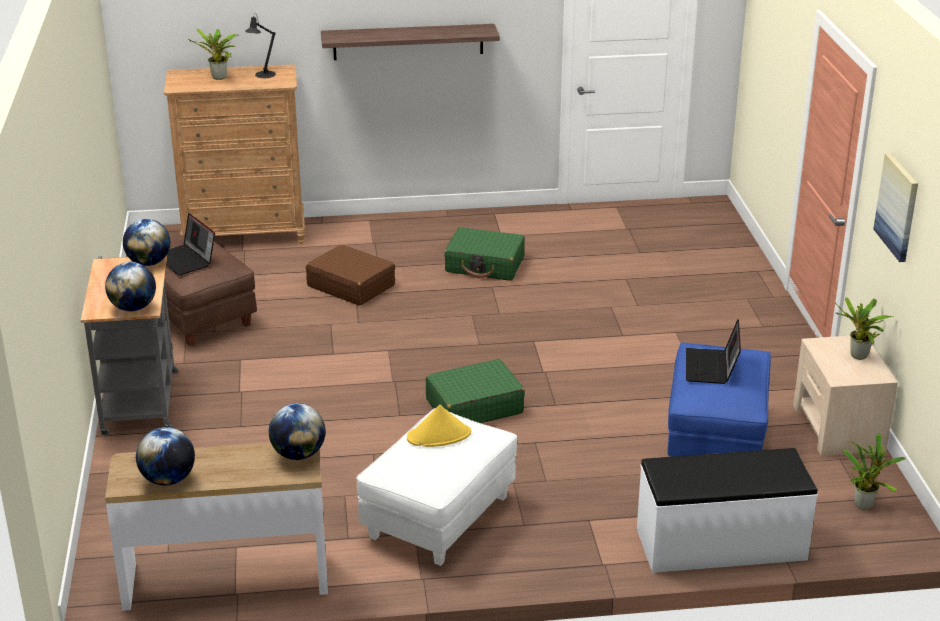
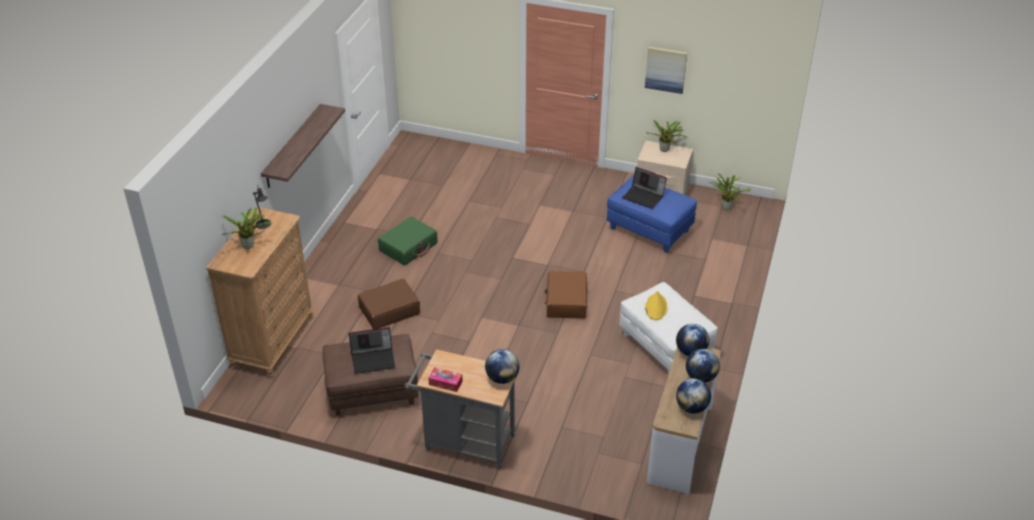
camera: 65 degrees left, 10 degrees up
(105, 275) = (445, 383): none -> tissue box
(149, 263) = (442, 359): globe -> globe (701, 377)
(474, 406) = (566, 301): green suitcase -> brown suitcase
(721, 545) = (735, 261): white bench -> none

